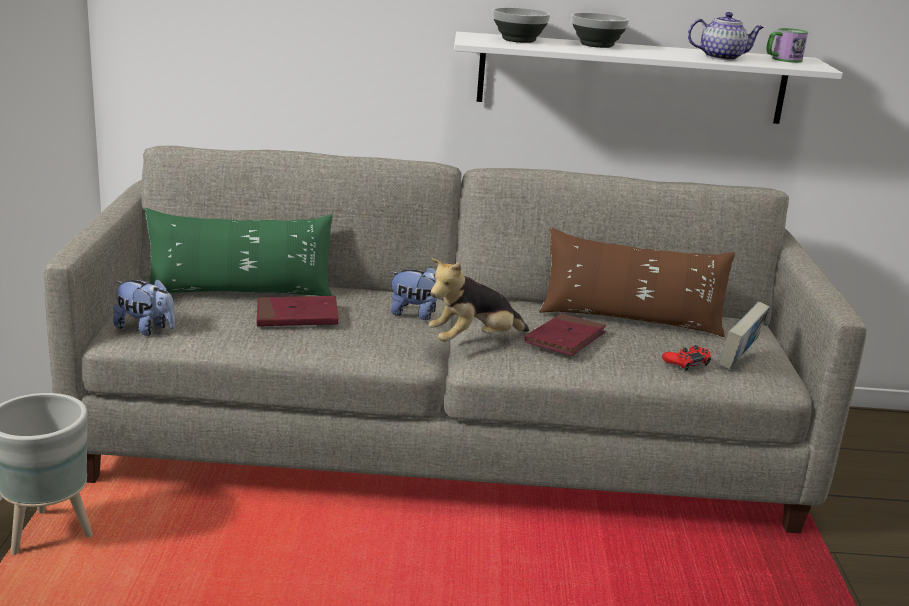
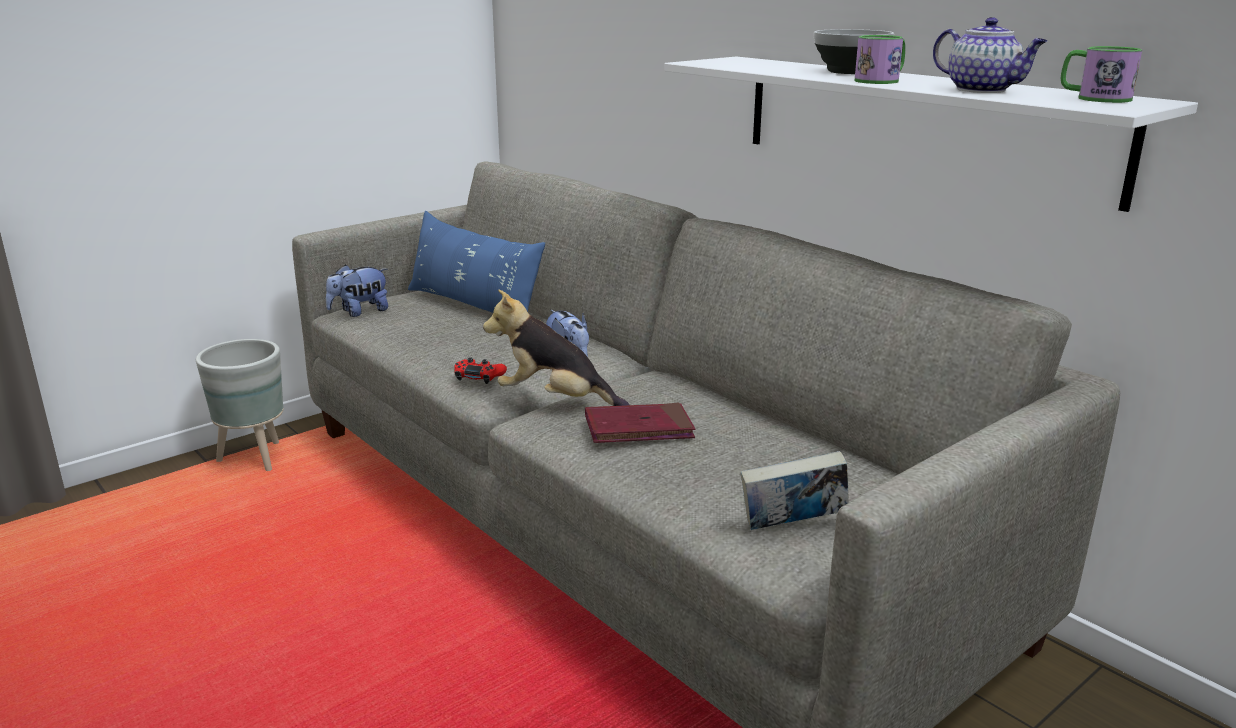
camera: 50 degrees right, 0 degrees up
(146, 329) = (360, 312): plush toy -> plush toy turned 75 degrees clockwise
(240, 293) = (473, 305): green pillow -> blue pillow
(297, 316) = (462, 332): red book -> none
(519, 40) = (765, 64): bowl -> none
(630, 320) = (762, 439): brown pillow -> none
(648, 53) = (881, 80): none -> mug
(686, 362) = (712, 501): red game controller -> red game controller (479, 376)

